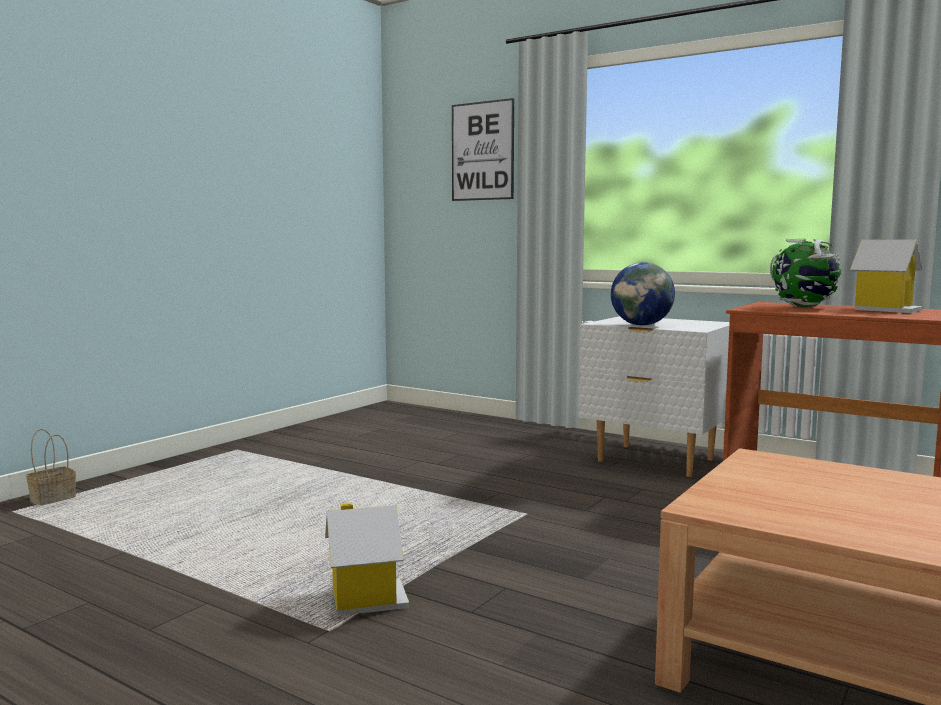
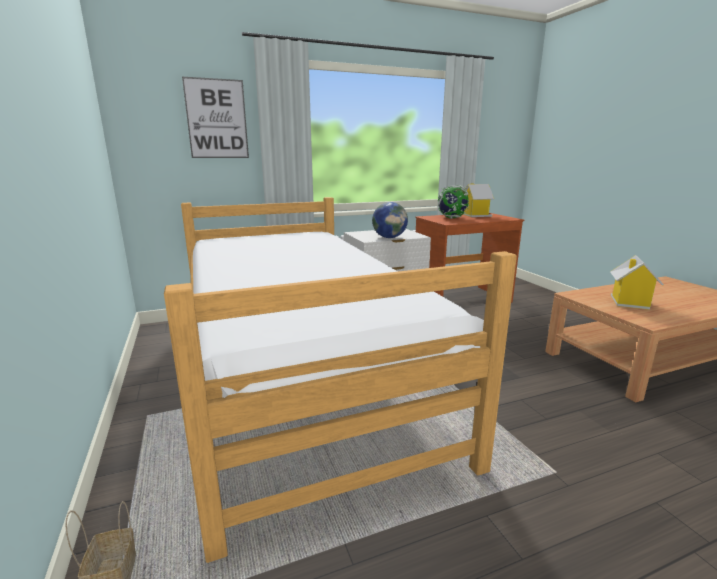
camera: 55 degrees left, 10 degrees up
(365, 599) = (514, 446): toy house -> toy house (629, 303)
(382, 471) = (300, 374): none -> bed

